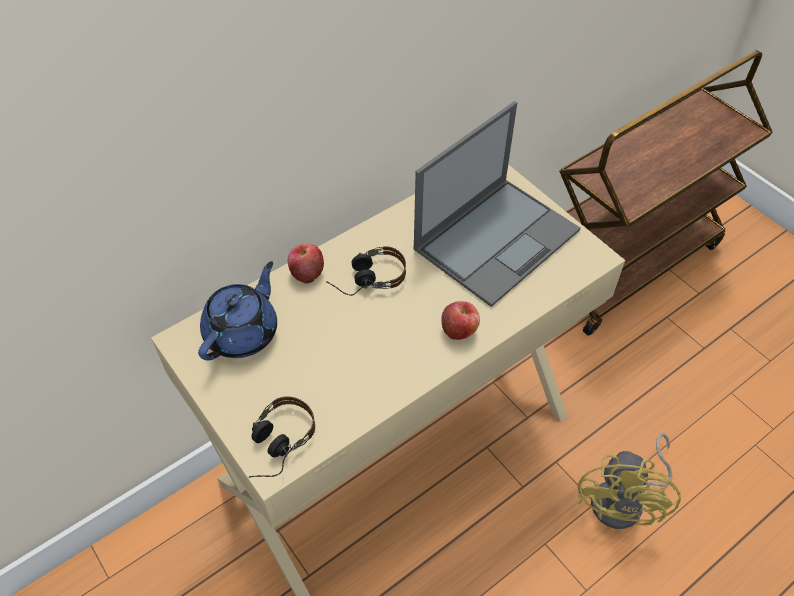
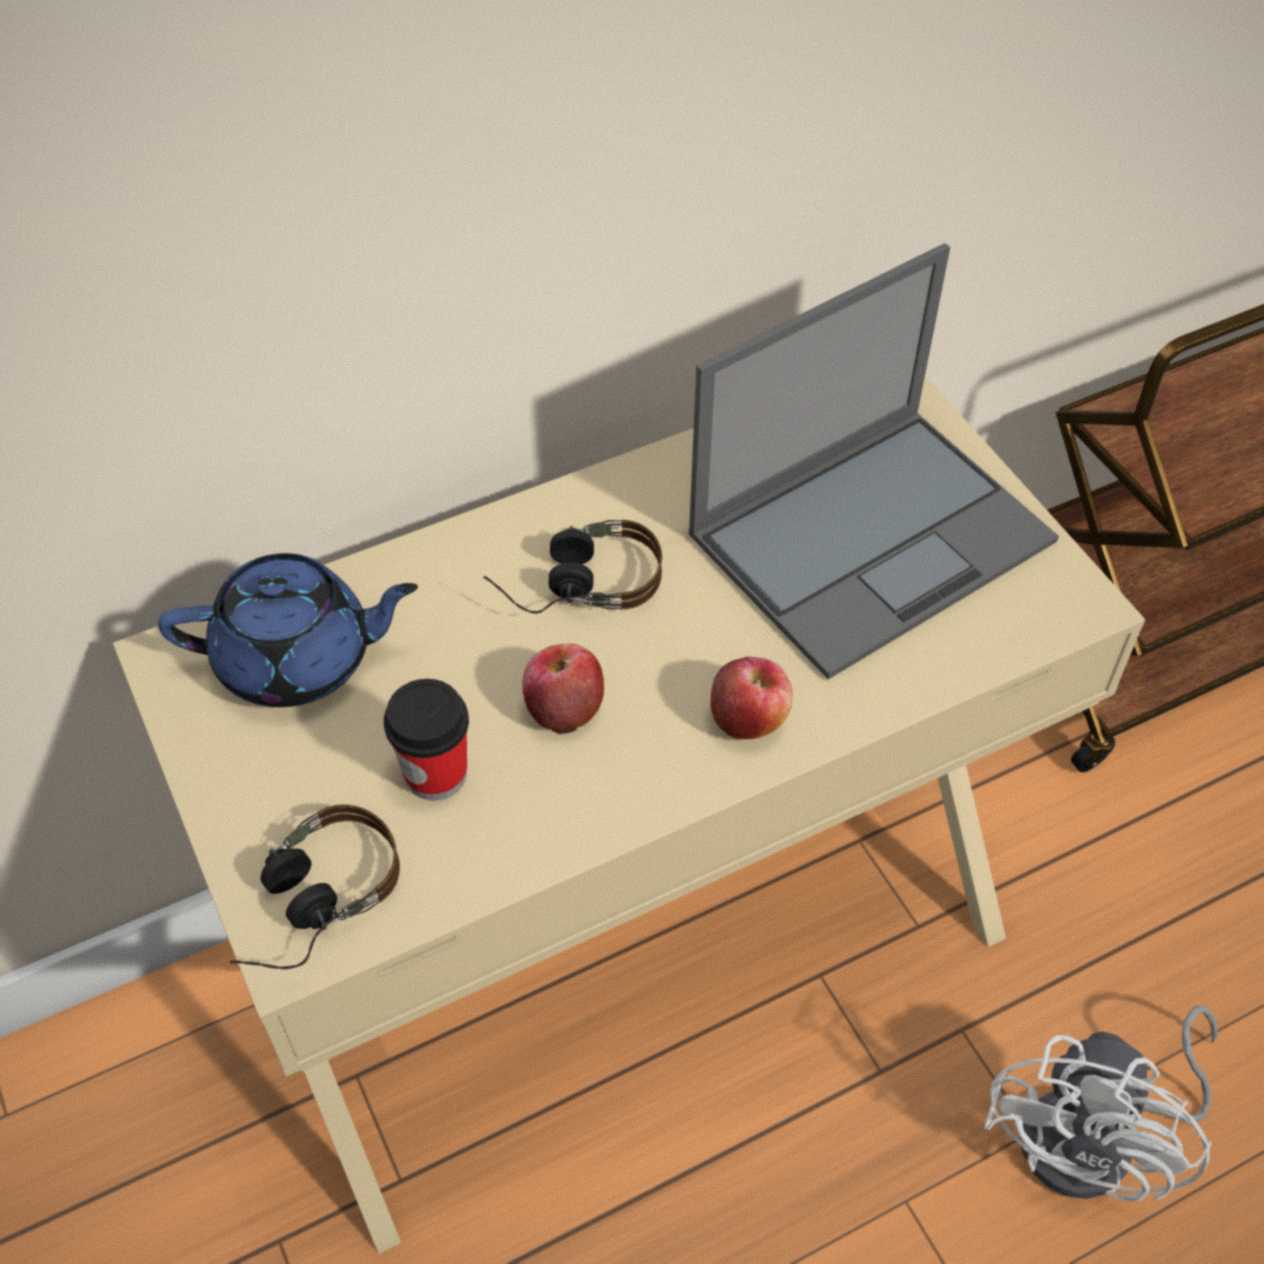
camera: 10 degrees right, 0 degrees up
(243, 332) = (298, 659): blue teapot -> blue teapot turned 45 degrees clockwise
(306, 272) = (456, 552): apple -> apple (563, 707)
(320, 376) = (436, 774): none -> cup
(625, 501) = (1097, 1140): yellow fan -> white fan

